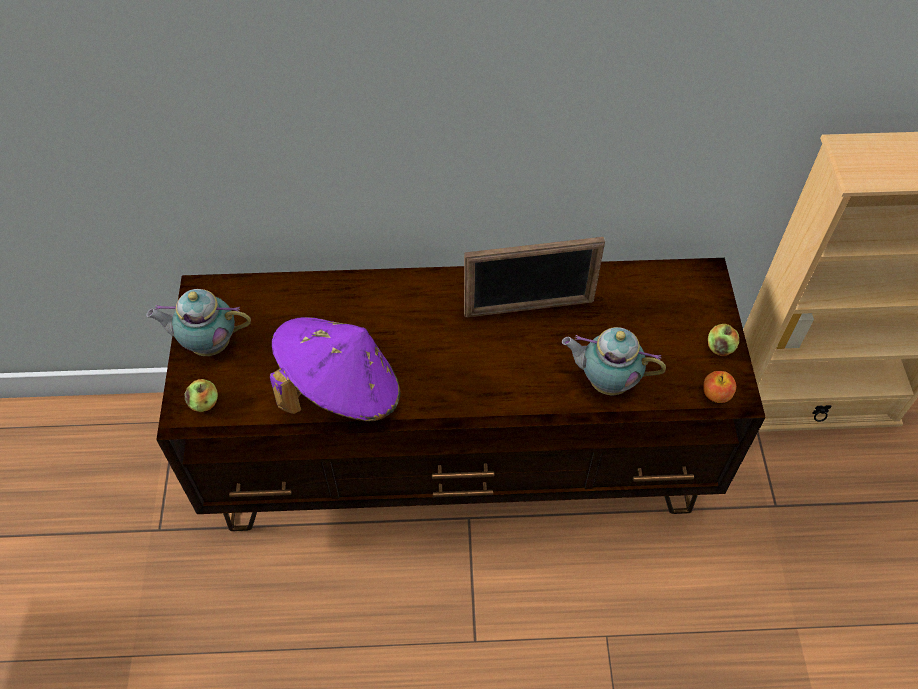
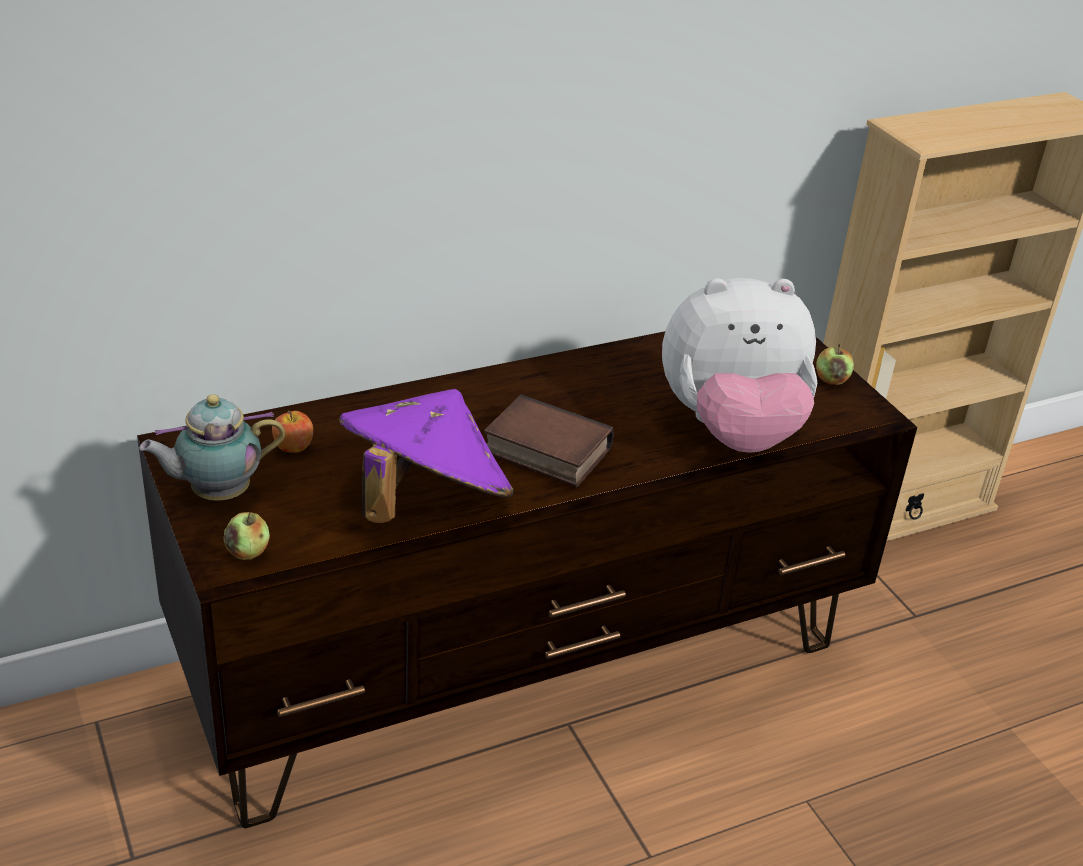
camera: 25 degrees left, 20 degrees down
(450, 364) = (544, 451): none -> book
(529, 308) = (602, 385): picture frame -> none
(605, 381) = (731, 430): teapot -> plush toy
(715, 394) = (854, 418): apple -> apple (293, 447)

